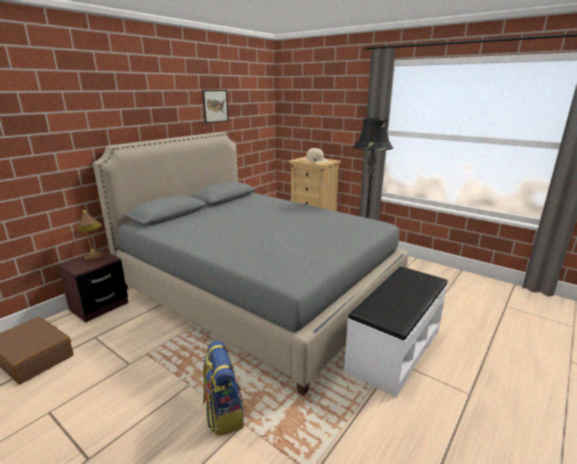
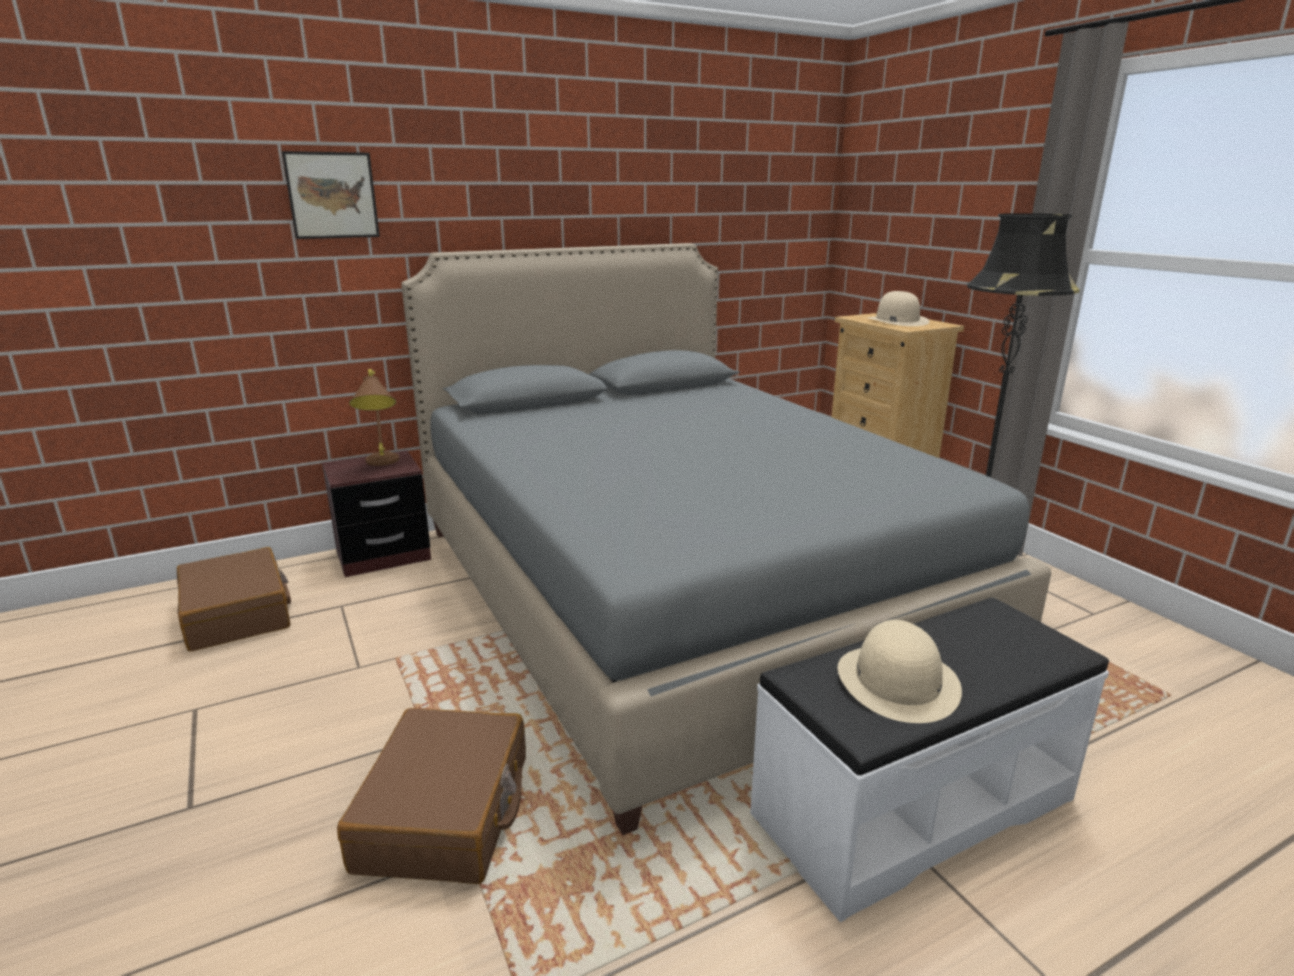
camera: 25 degrees right, 0 degrees up
(215, 106) = (679, 186): picture -> picture (332, 195)
(223, 413) = (446, 813): backpack -> brown suitcase
(395, 304) = (898, 682): none -> beige hat

